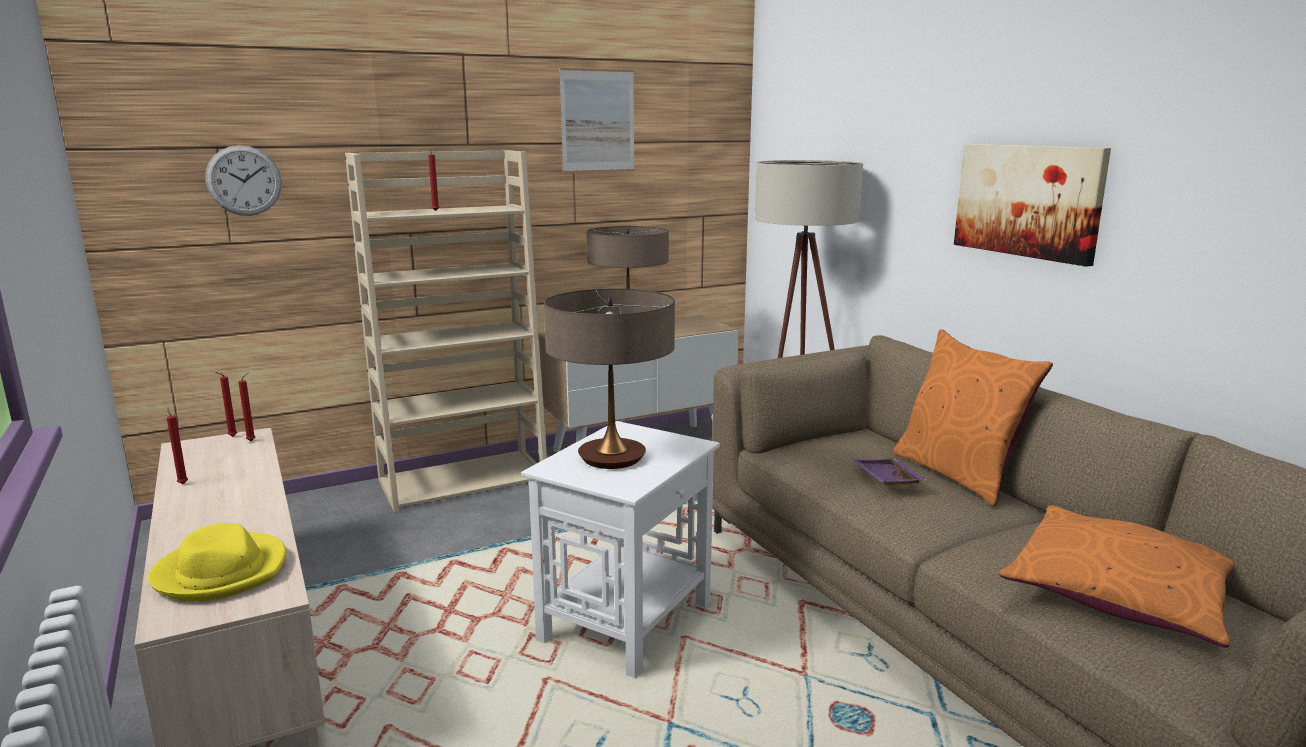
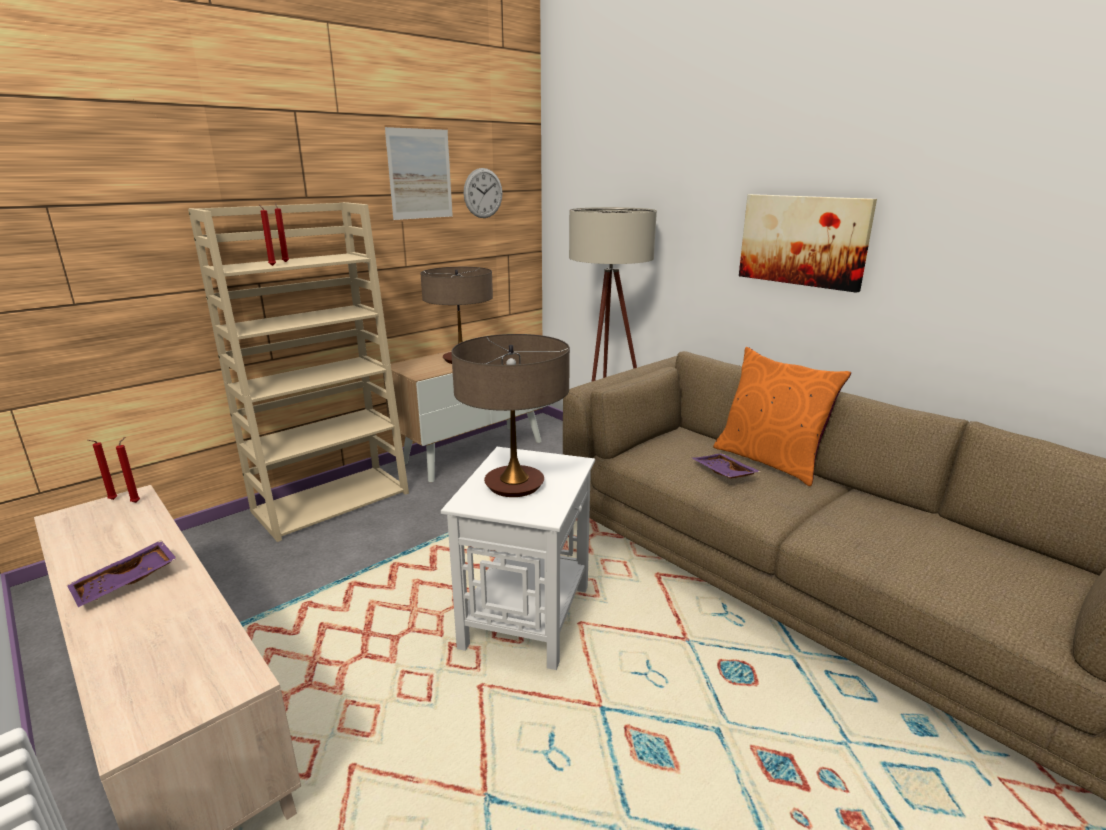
camera: 15 degrees left, 5 degrees up
(182, 483) = (78, 562): red candle -> red candle (272, 265)
(215, 506) = (126, 583): none -> purple tray
(222, 571) = (167, 662): yellow hat -> none
(244, 180) = (82, 239): wall clock -> wall clock (483, 193)
(1120, 591) = (937, 549): orange pillow -> none

